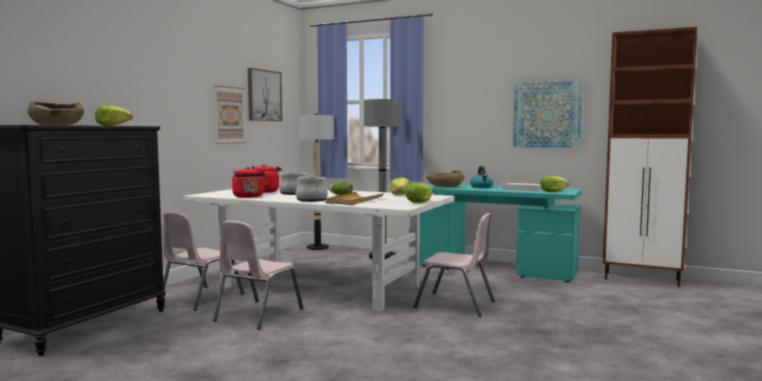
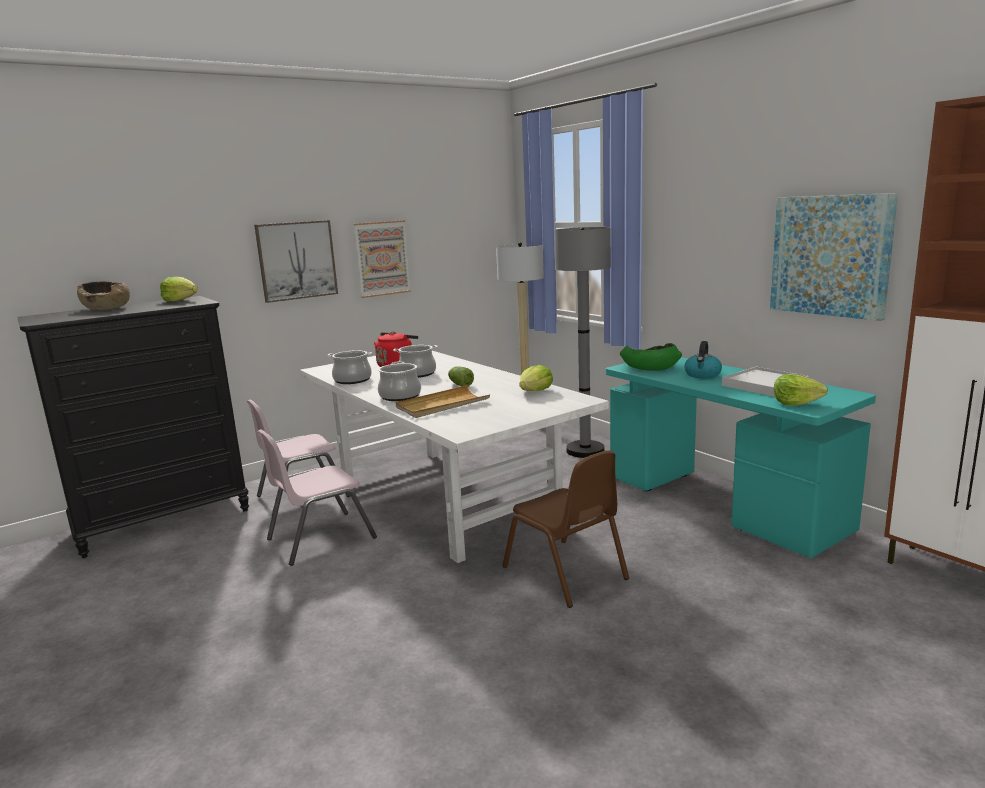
camera: 30 degrees right, 10 degrees up
(249, 197) = (352, 380): red kettle -> cooking pot
(264, 95) = (443, 224): picture -> picture (297, 260)
(419, 202) = (517, 418): lettuce -> none
(445, 186) = (649, 368): brown bowl -> green bowl
(455, 305) = (565, 573): pink chair -> brown chair

